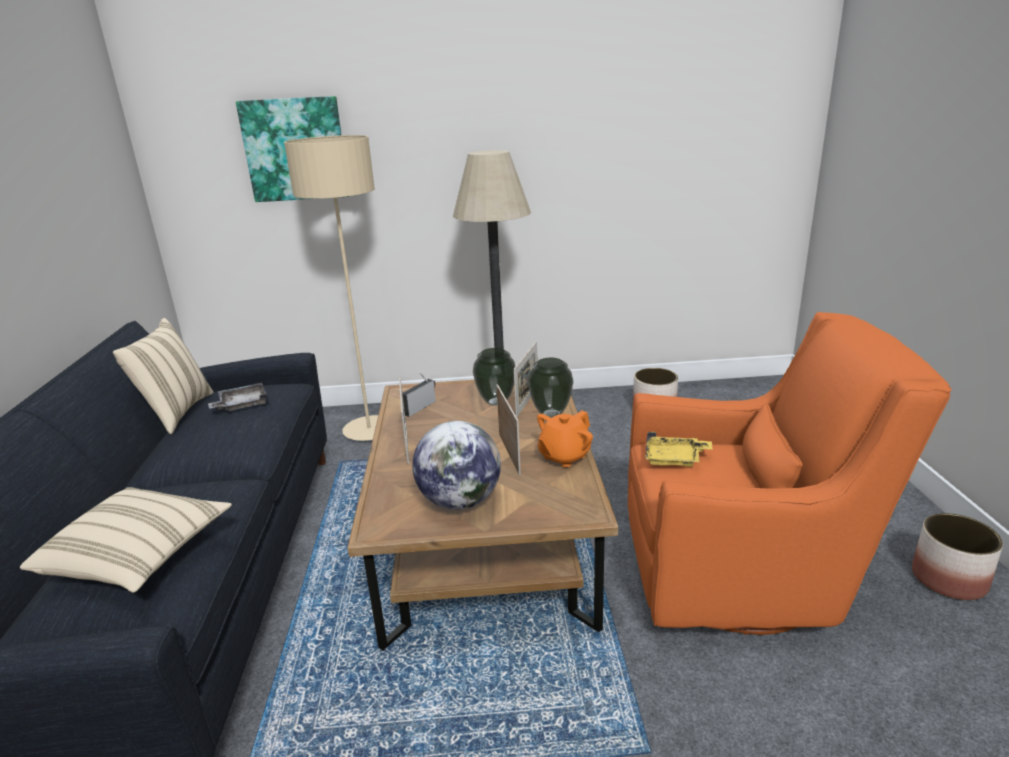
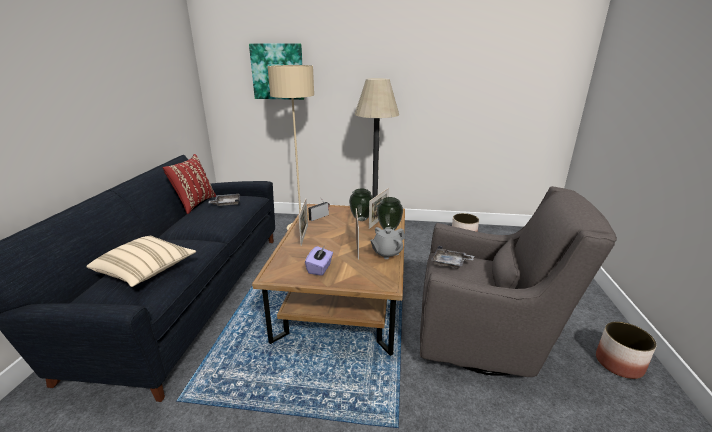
camera: 10 degrees right, 0 degrees up
(176, 413) = (194, 204): beige pillow -> red pillow
(459, 501) = (320, 268): globe -> purple tissue box
(564, 456) = (387, 253): orange teapot -> grey teapot
(674, 459) = (450, 263): yellow tray -> grey tray
(744, 577) = (486, 340): orange armchair -> grey armchair

